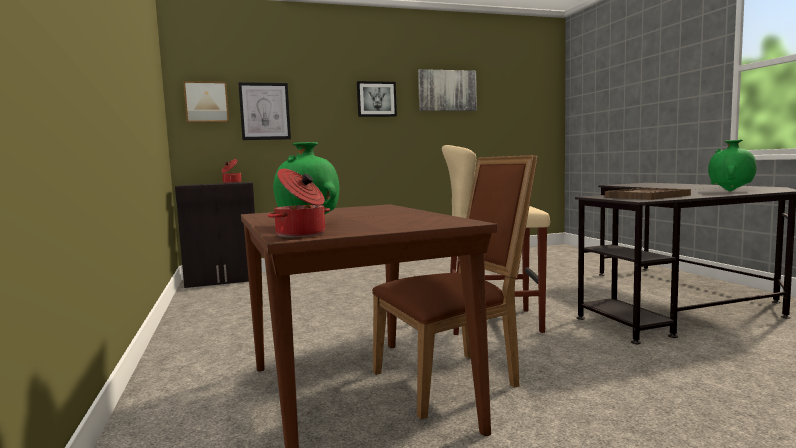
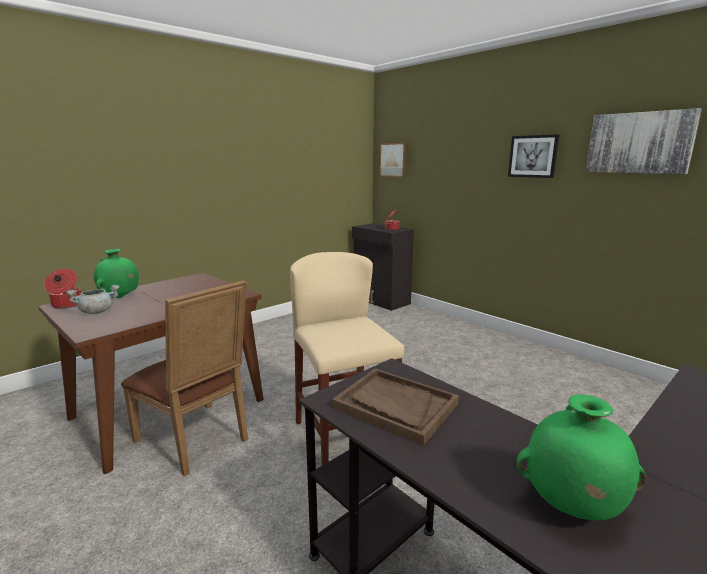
camera: 65 degrees right, 10 degrees up
(265, 111) = (430, 168): picture -> none
(369, 225) = (97, 312): none -> grey cooking pot

